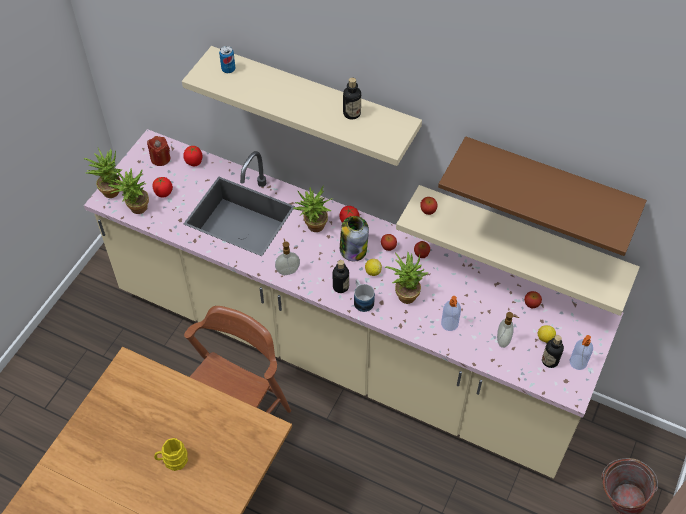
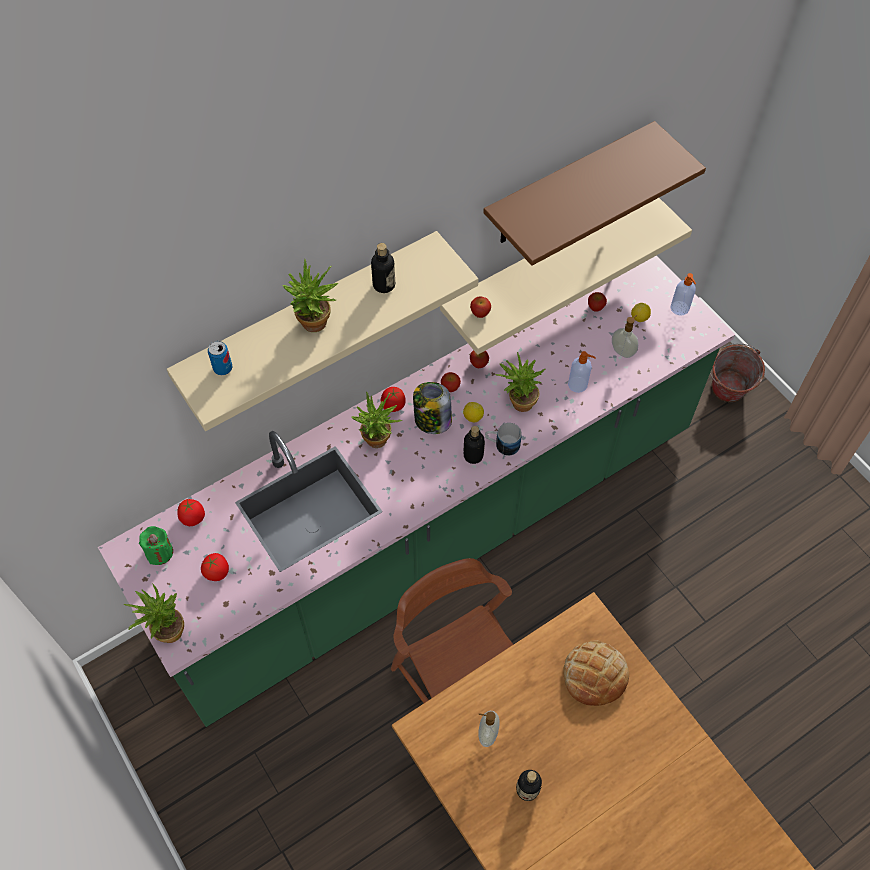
camera: 60 degrees left, 5 degrees up
(135, 209) = (219, 615): potted plant -> potted plant (314, 327)
(160, 159) = (159, 552): red candle -> green candle
(172, 460) = (576, 733): yellow mug -> none
(224, 453) = (594, 675): none -> bread
(287, 270) = (419, 495): soap dispenser -> soap dispenser (487, 733)
(343, 351) = (435, 534): beige counter -> green counter
(550, 361) = (666, 328): bottle -> bottle (527, 789)

